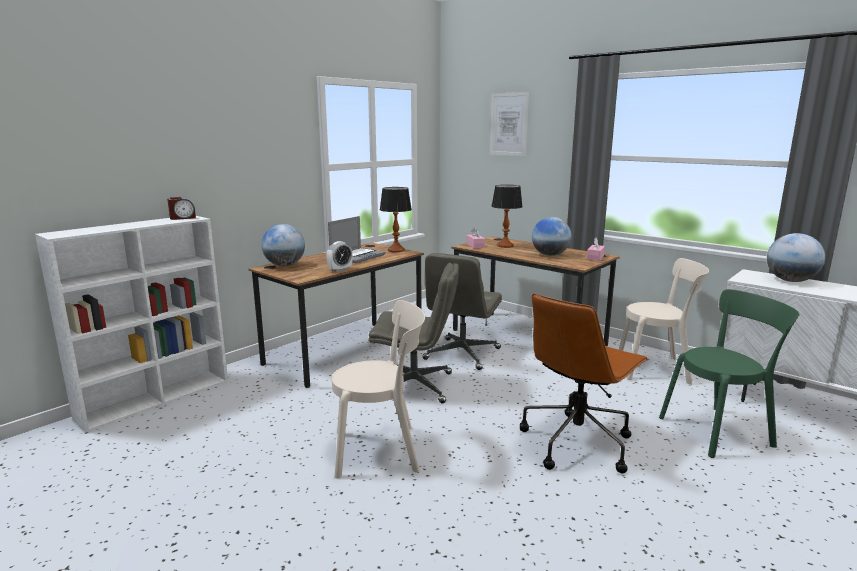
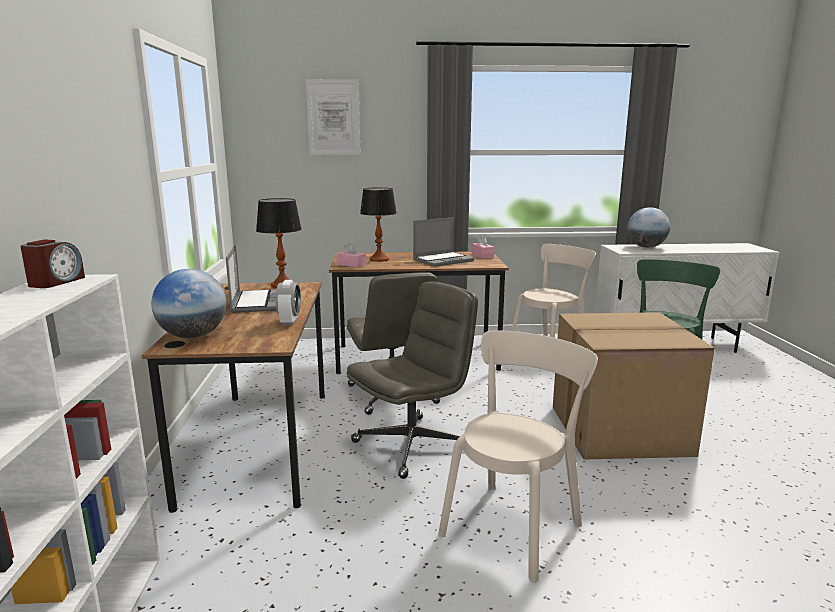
camera: 45 degrees left, 0 degrees up
(550, 255) = (443, 260): globe -> laptop
(577, 442) = (618, 430): brown office chair -> cardboard box

